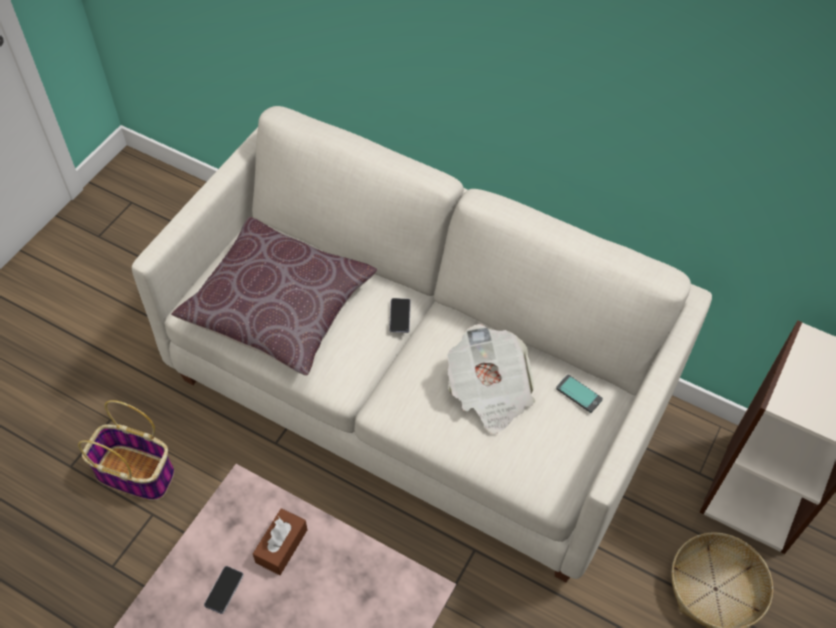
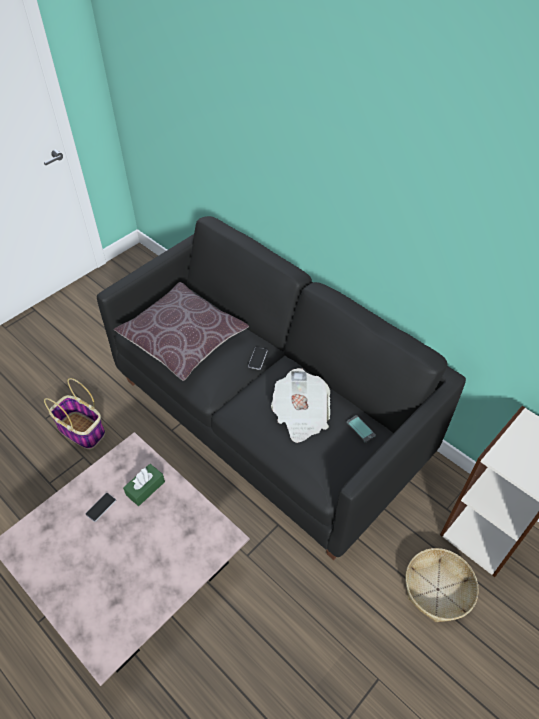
camera: 15 degrees right, 5 degrees down
(281, 546) = (145, 488): brown tissue box -> green tissue box
(417, 391) = (270, 417): white sofa -> black sofa

